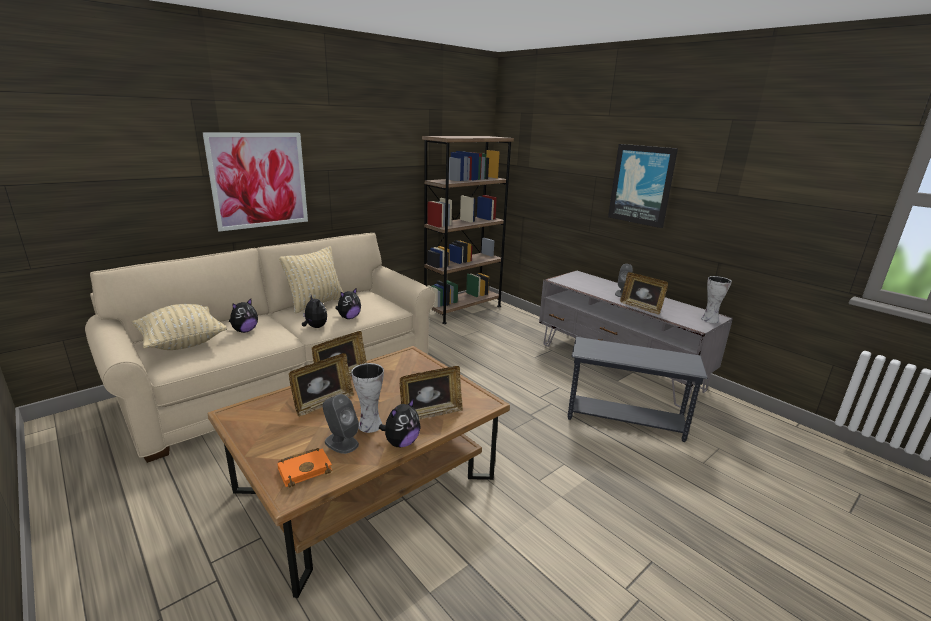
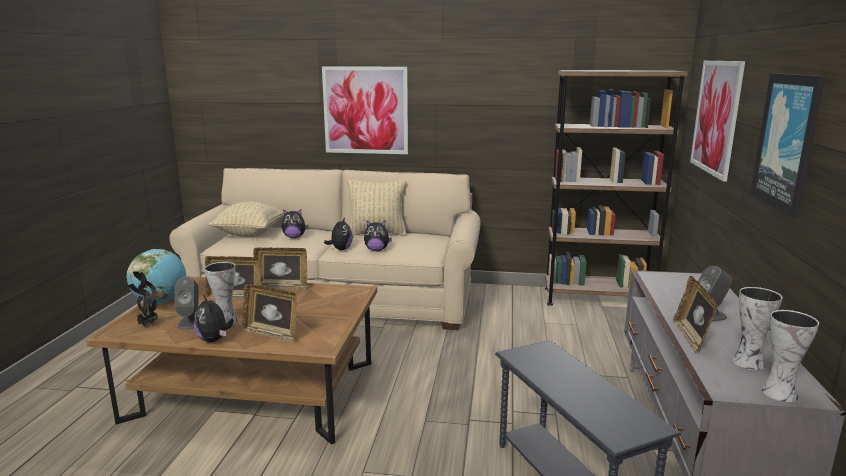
camera: 50 degrees right, 5 degrees down
(258, 444) = (161, 301): none -> globe
(306, 469) = (147, 325): orange book -> potted plant
(401, 442) = (214, 340): plush toy -> plush toy turned 60 degrees clockwise
(545, 170) = (716, 117): none -> picture
(678, 311) = (748, 363): none -> vase

